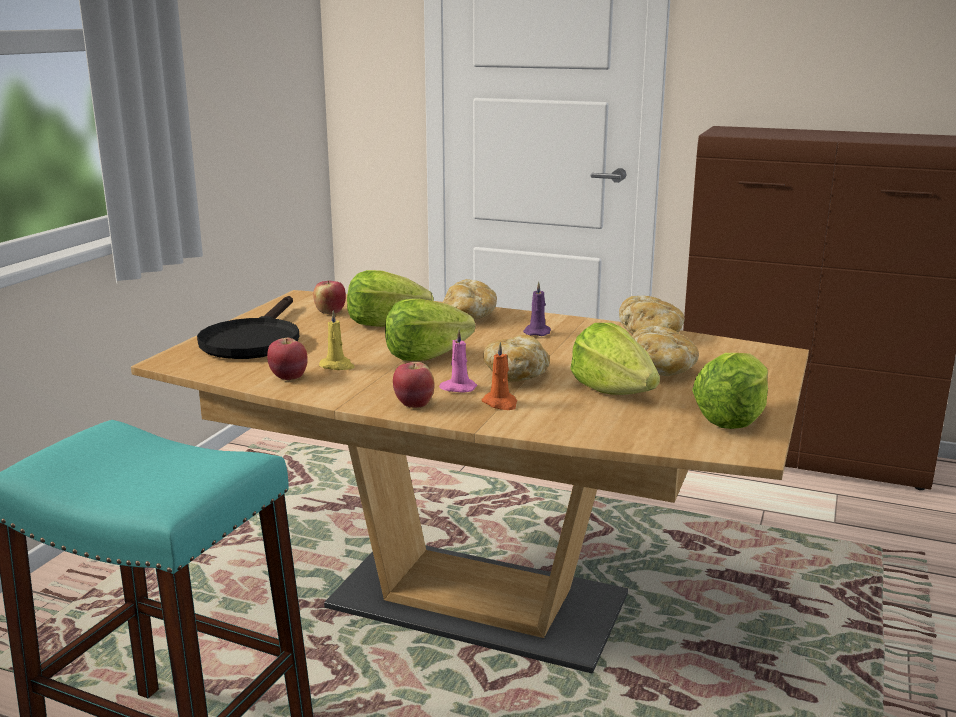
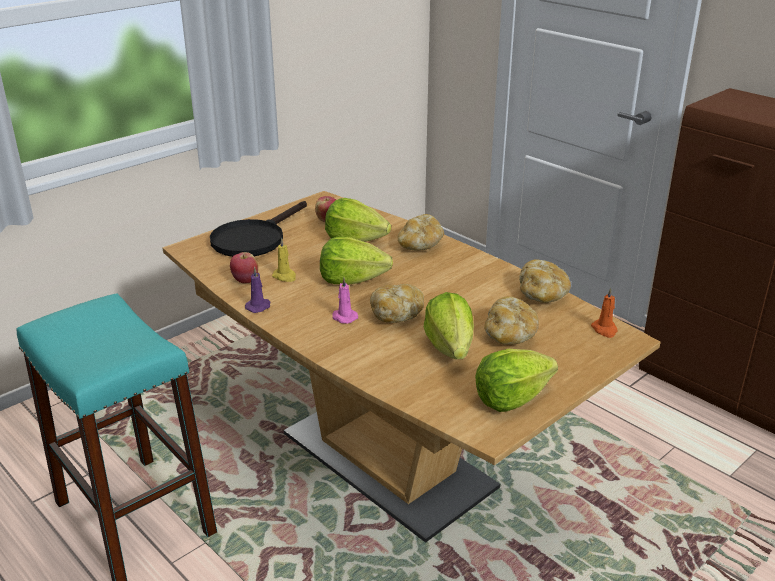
camera: 25 degrees right, 10 degrees up
(414, 404) = (301, 326): apple -> none
(500, 403) = (358, 340): orange candle -> orange candle (604, 330)
(537, 332) = (456, 273): purple candle -> purple candle (259, 306)

